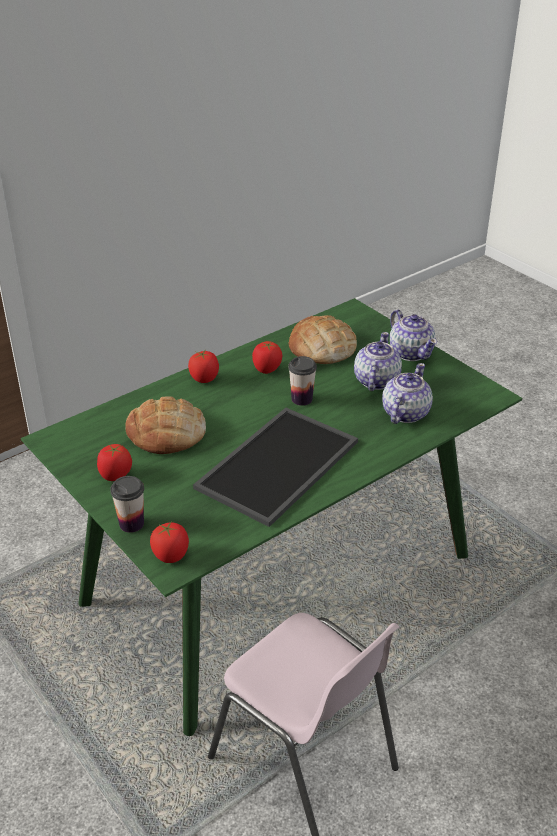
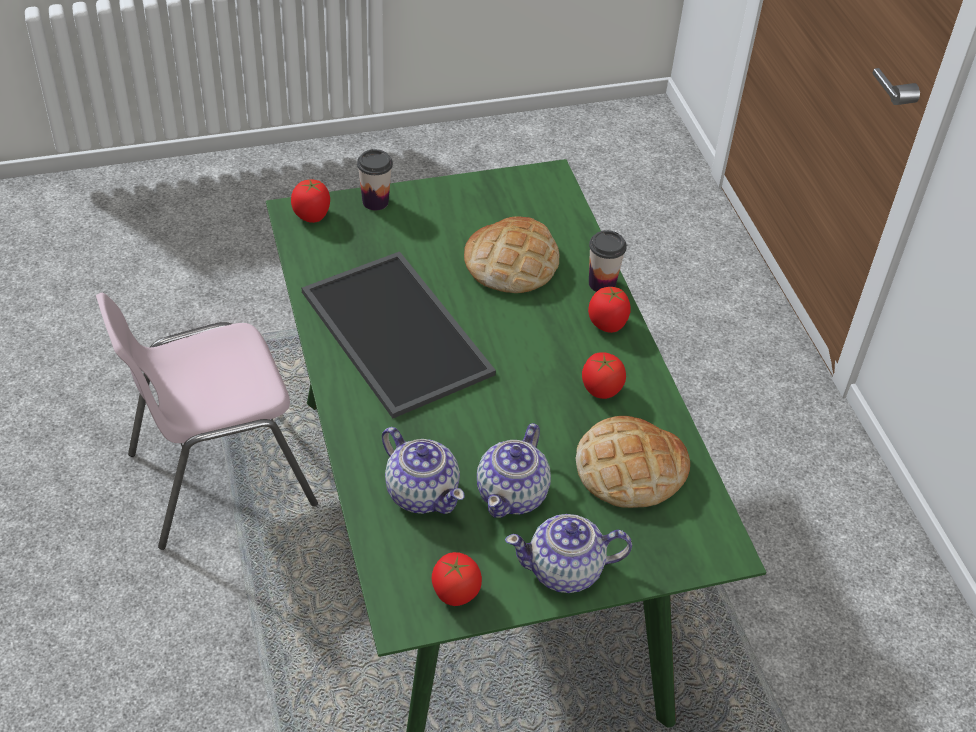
camera: 110 degrees right, 10 degrees up
(115, 475) = (458, 208): tomato -> tomato (455, 592)
(301, 399) = (513, 400): cup -> cup (602, 283)
(376, 381) = (513, 494): teapot -> teapot turned 75 degrees clockwise

